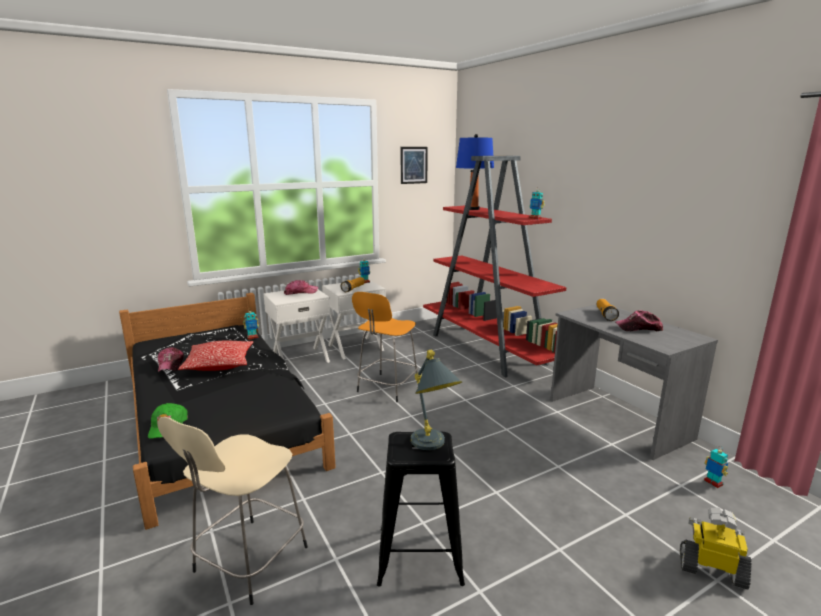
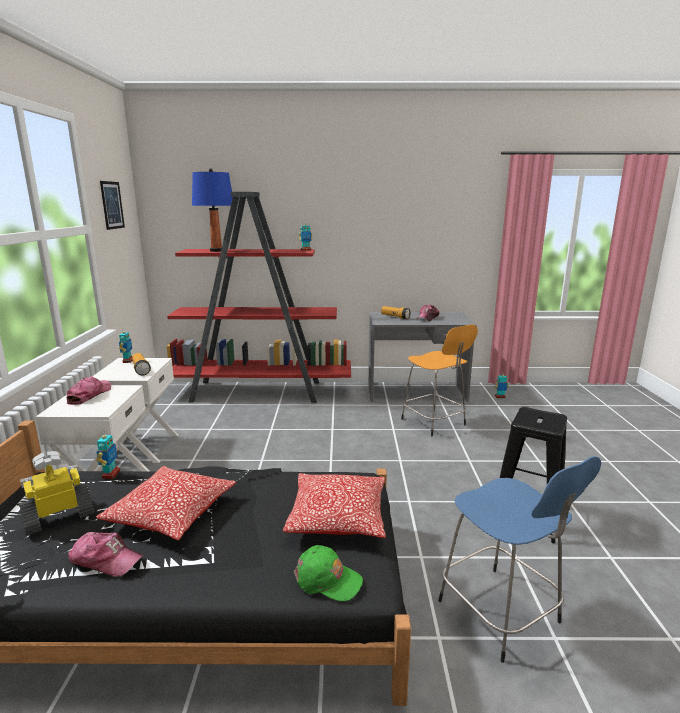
camera: 60 degrees left, 0 degrees up
(239, 412) = (338, 517): none -> pillow
(248, 562) = (501, 614): beige stool -> blue stool
(386, 388) = (264, 457): orange stool -> orange stool (434, 423)
(432, 447) = (543, 415): grey table lamp -> none
(712, 569) = (568, 427): toy robot -> toy robot (59, 517)

